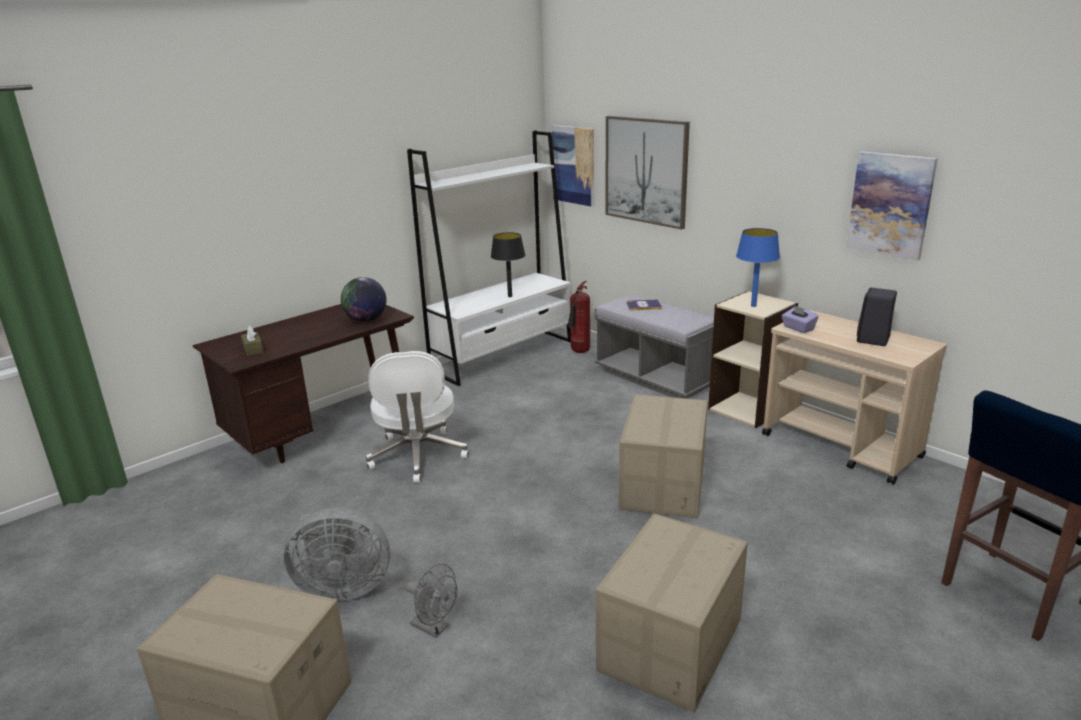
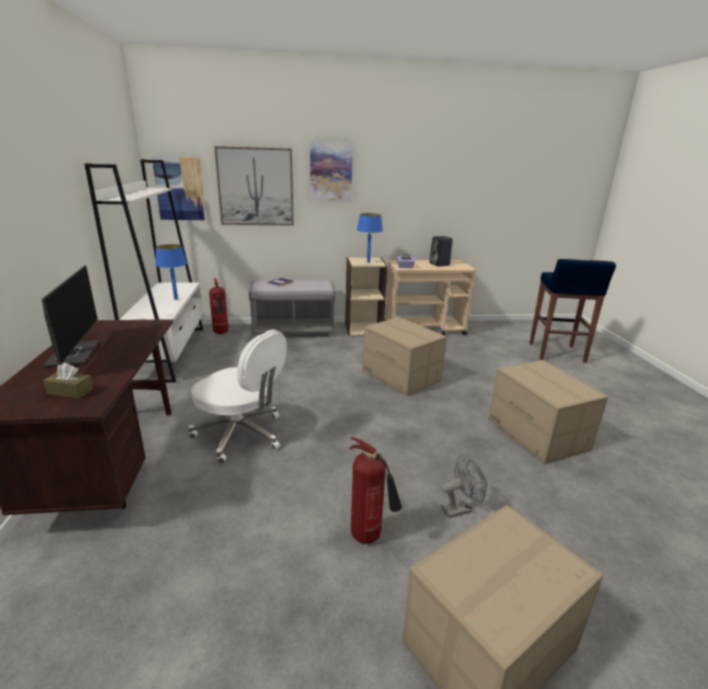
camera: 55 degrees left, 0 degrees up
(307, 323) = (73, 354): none -> monitor
(342, 587) = (369, 537): grey fan -> fire extinguisher
(366, 320) = (136, 334): globe -> none
(509, 296) = (176, 299): black table lamp -> blue table lamp
(890, 205) = (429, 191): picture -> picture (331, 172)

